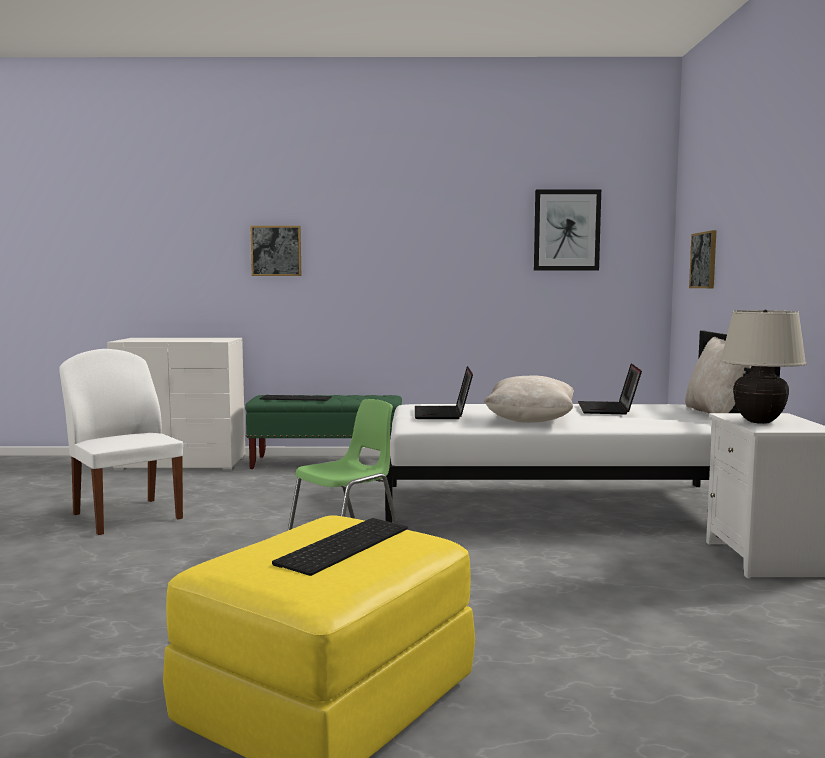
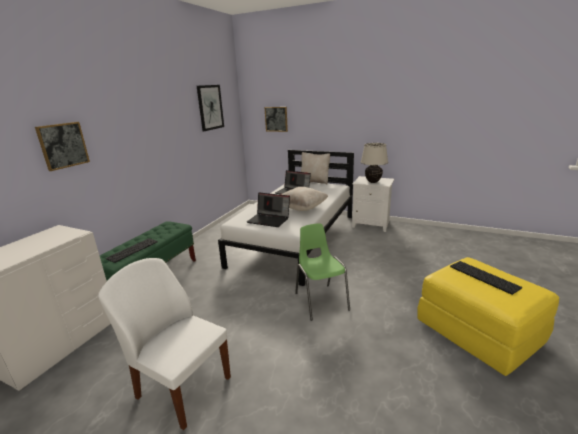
camera: 65 degrees left, 15 degrees up
(126, 516) = (182, 386): white chair -> white chair turned 45 degrees clockwise

